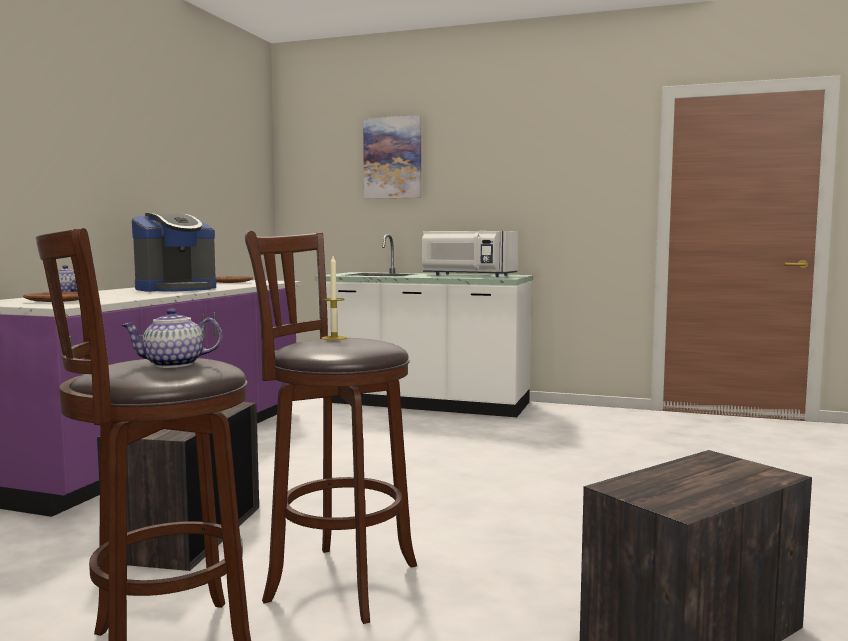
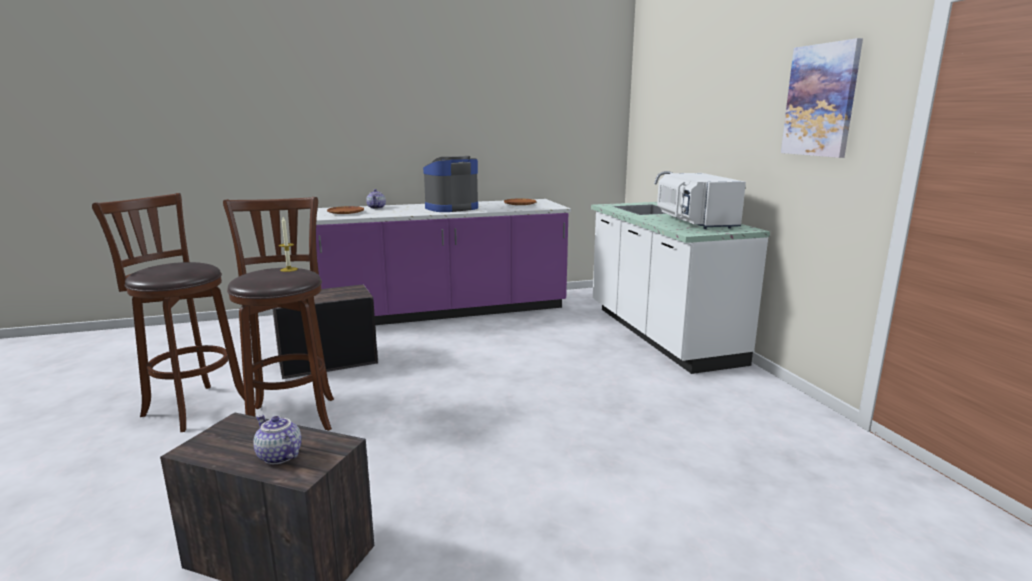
camera: 55 degrees right, 10 degrees up
(173, 365) = (168, 269): teapot -> teapot (278, 456)
(176, 289) = (451, 208): coffee machine -> coffee machine turned 135 degrees clockwise
(393, 158) = (690, 94): picture -> picture (820, 100)

